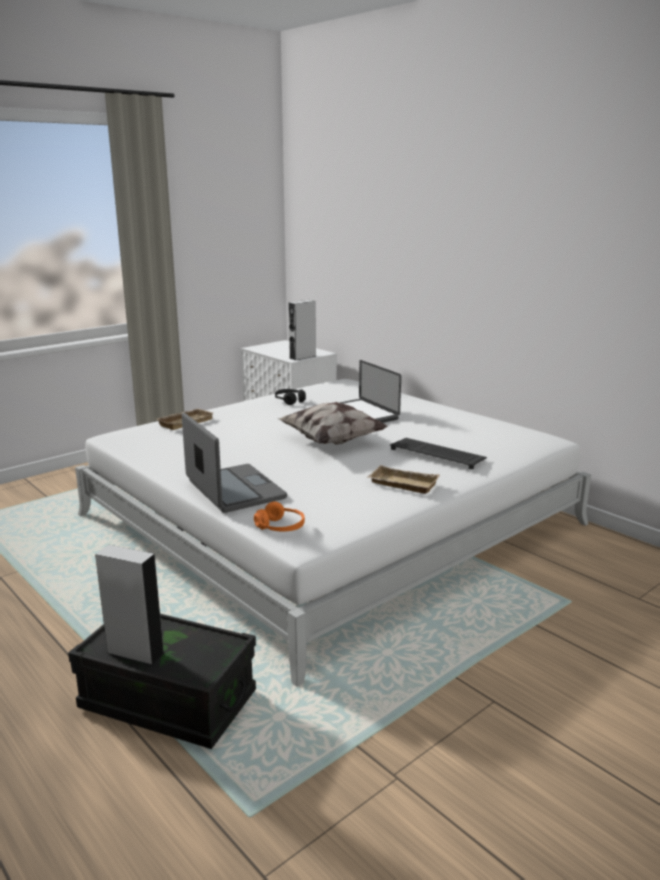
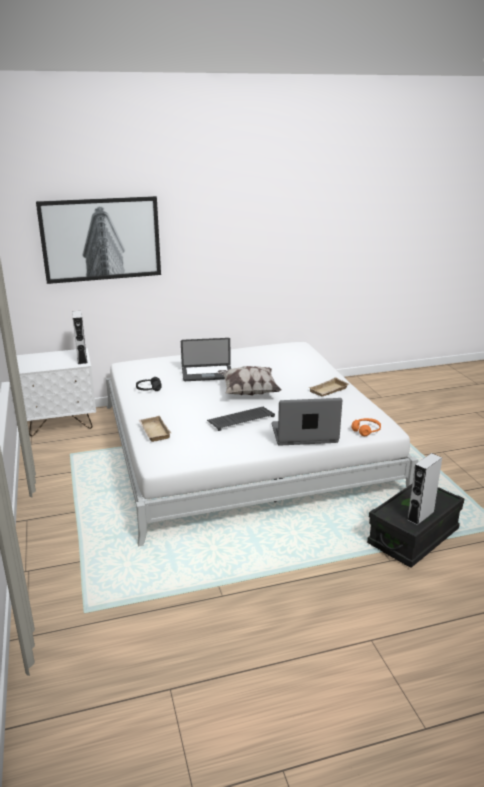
camera: 65 degrees left, 5 degrees up
(361, 222) = (101, 239): none -> picture
(438, 454) = (297, 372): keyboard -> keyboard (241, 419)

